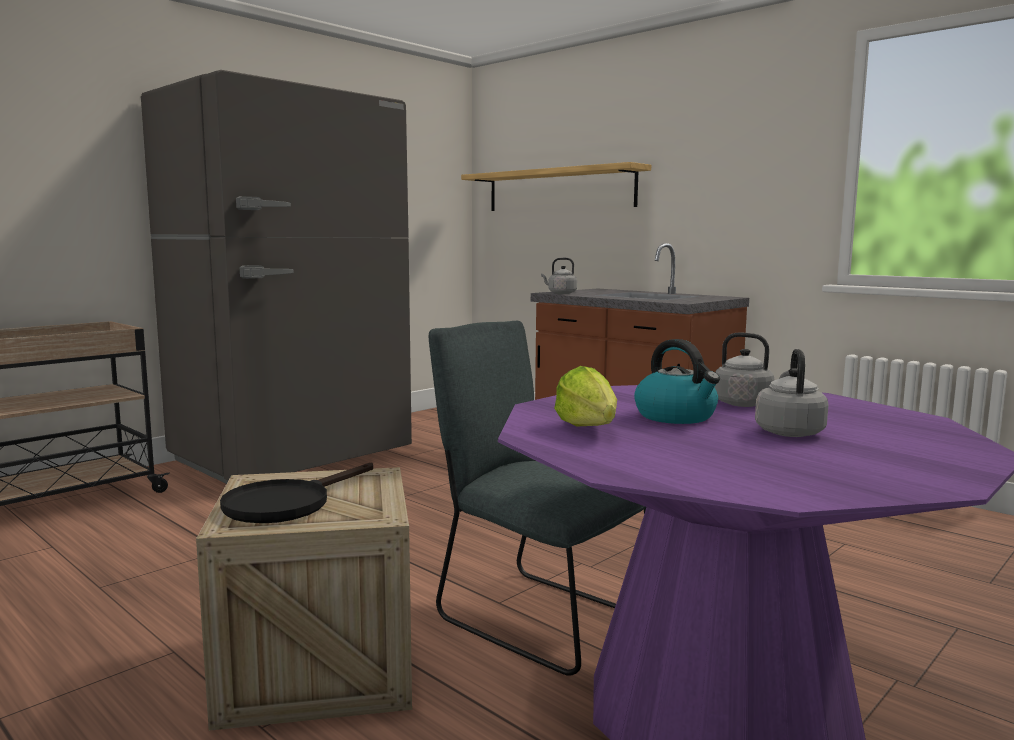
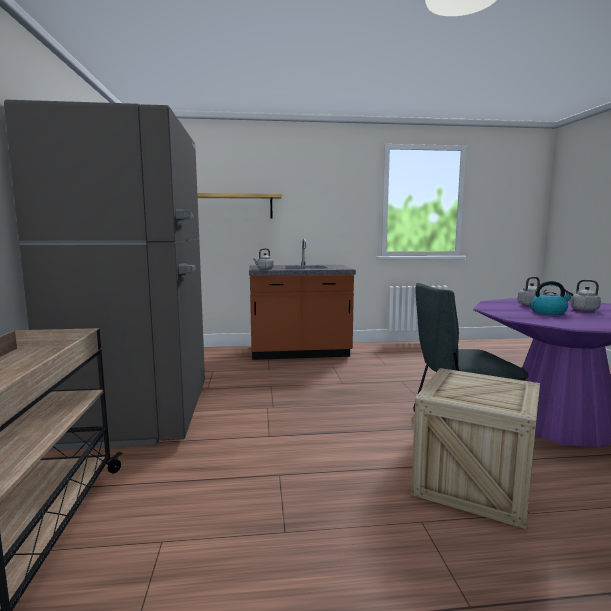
camera: 50 degrees left, 0 degrees up
(287, 503) = (487, 394): black frying pan -> none
(590, 431) = (570, 321): lettuce -> none

